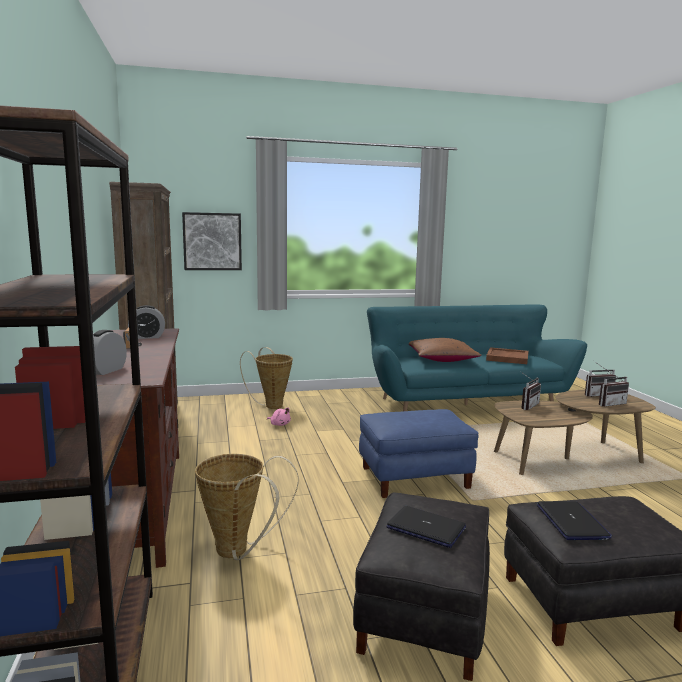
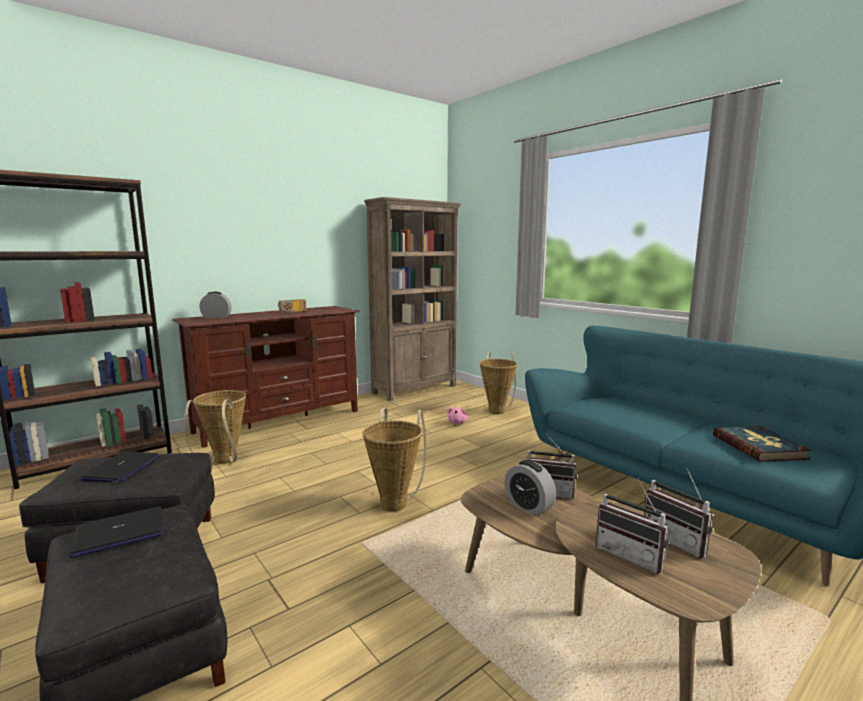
camera: 65 degrees right, 0 degrees up
(147, 337) = (318, 310): alarm clock -> alarm clock (528, 506)
(212, 241) = (494, 246): picture -> none
(414, 477) = (395, 501): blue ottoman -> basket
(442, 359) = (646, 413): brown pillow -> none
(507, 358) = (759, 447): brown tray -> book

